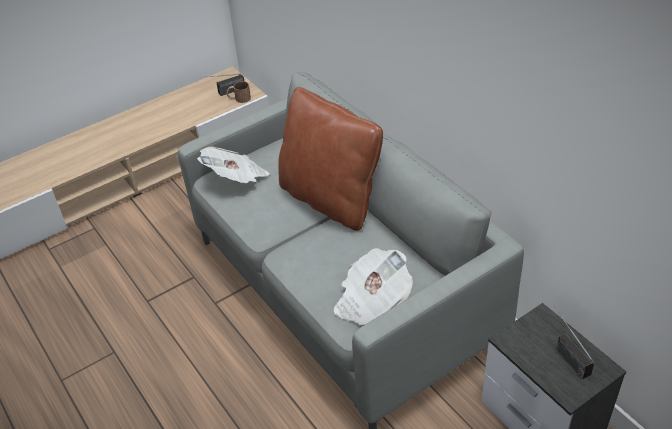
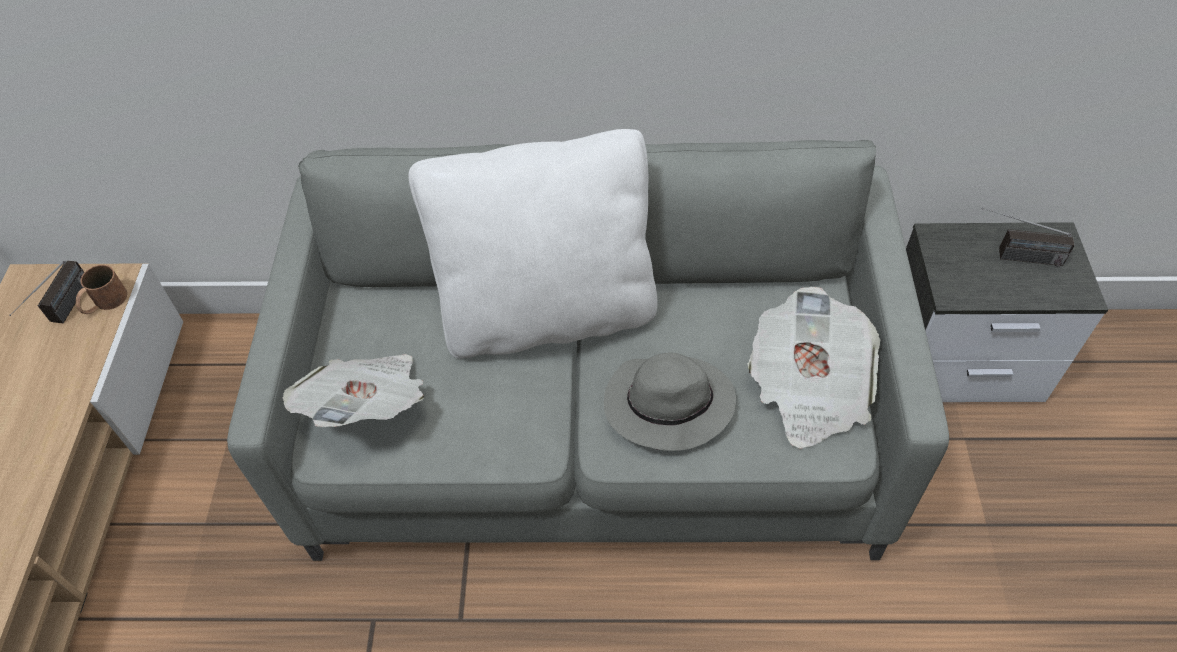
camera: 55 degrees left, 10 degrees up
(316, 259) = (666, 406): none -> grey hat
(330, 199) = (547, 314): brown pillow -> white pillow

